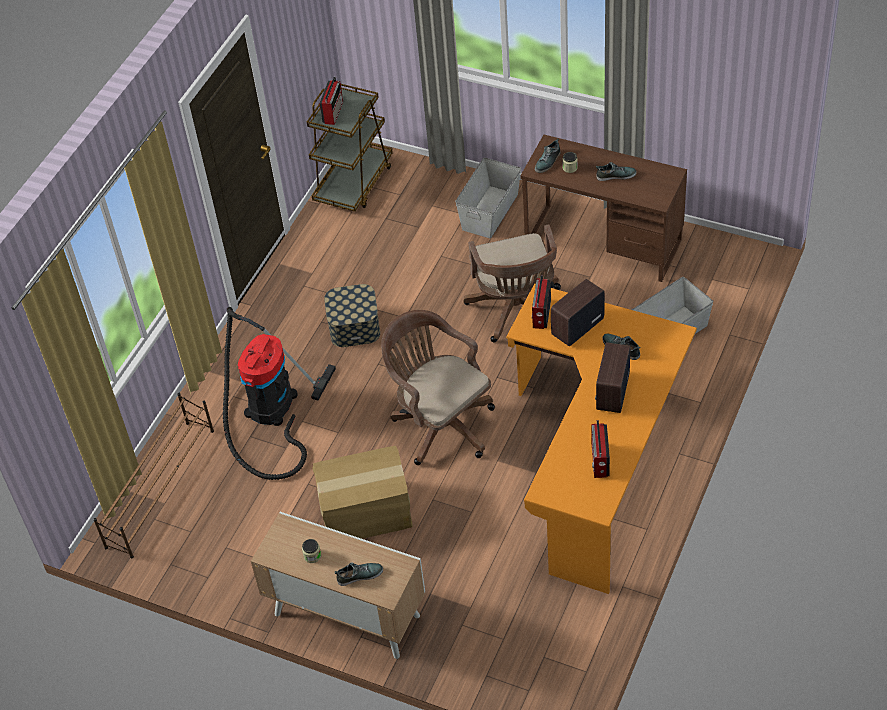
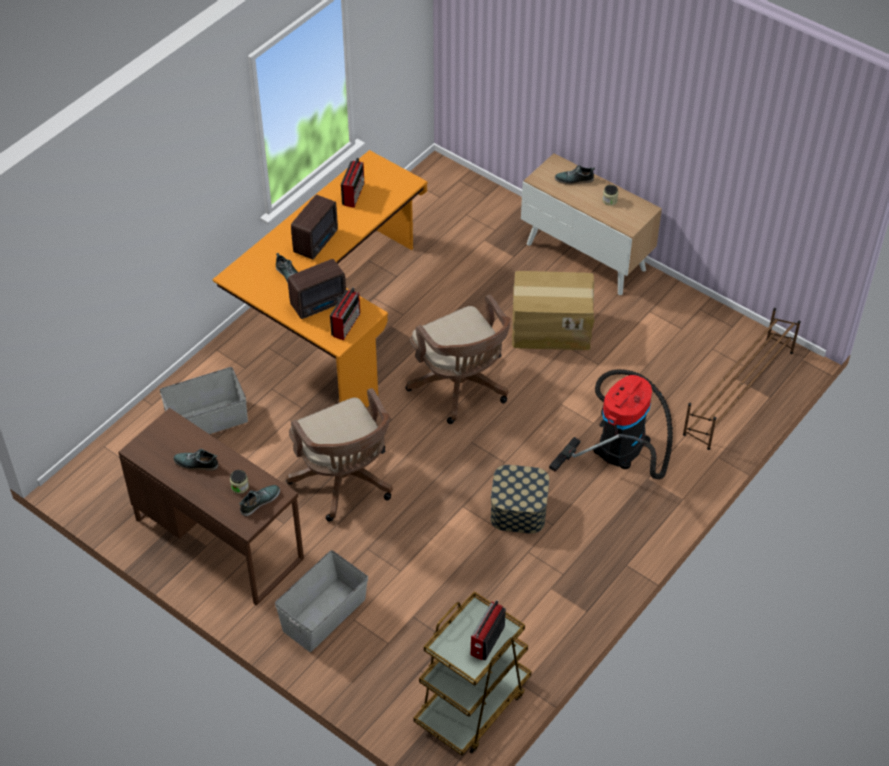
camera: 170 degrees left, 0 degrees up
(516, 311) = (345, 482): brown office chair -> brown office chair turned 150 degrees clockwise

